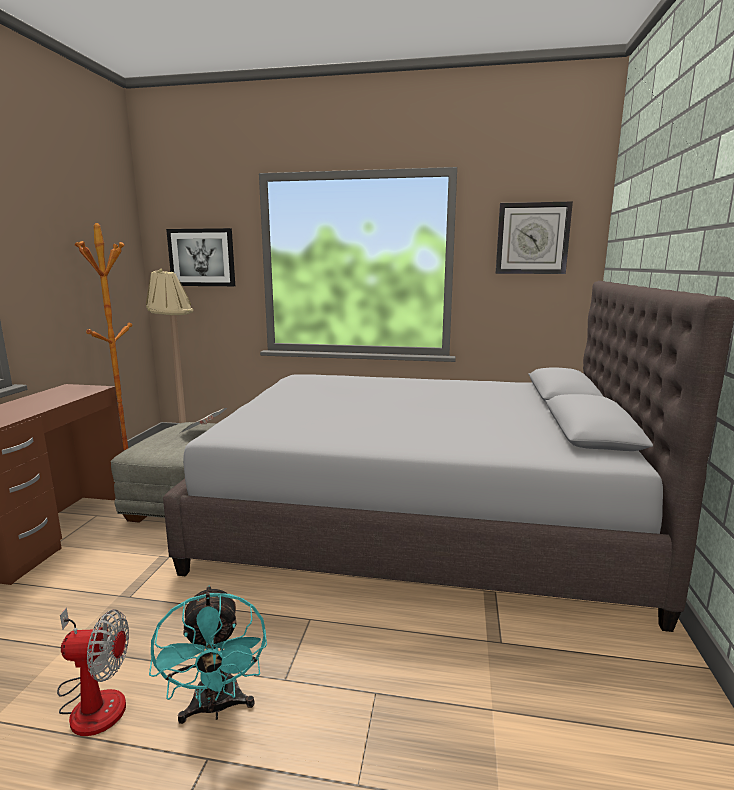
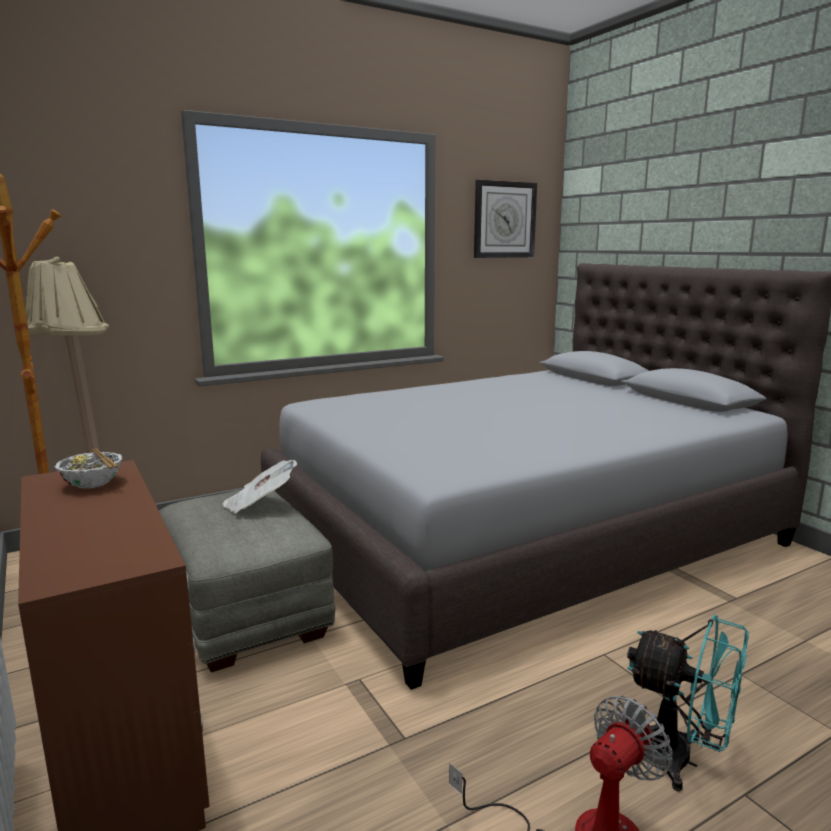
camera: 40 degrees left, 0 degrees up
(69, 393) = (93, 484): none -> bowl
(202, 257) = (81, 238): picture -> none

